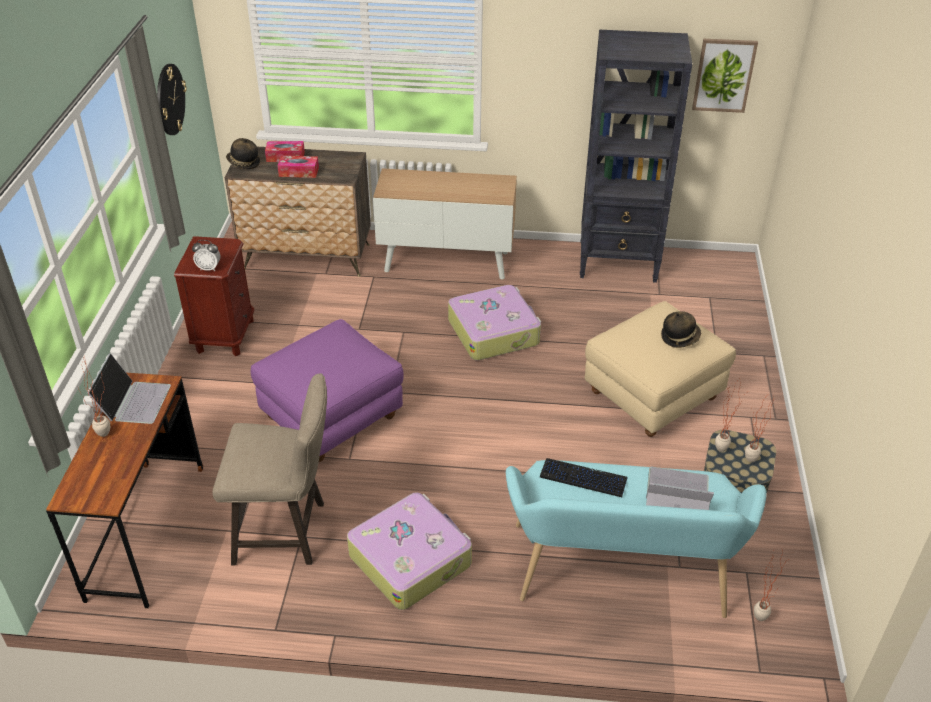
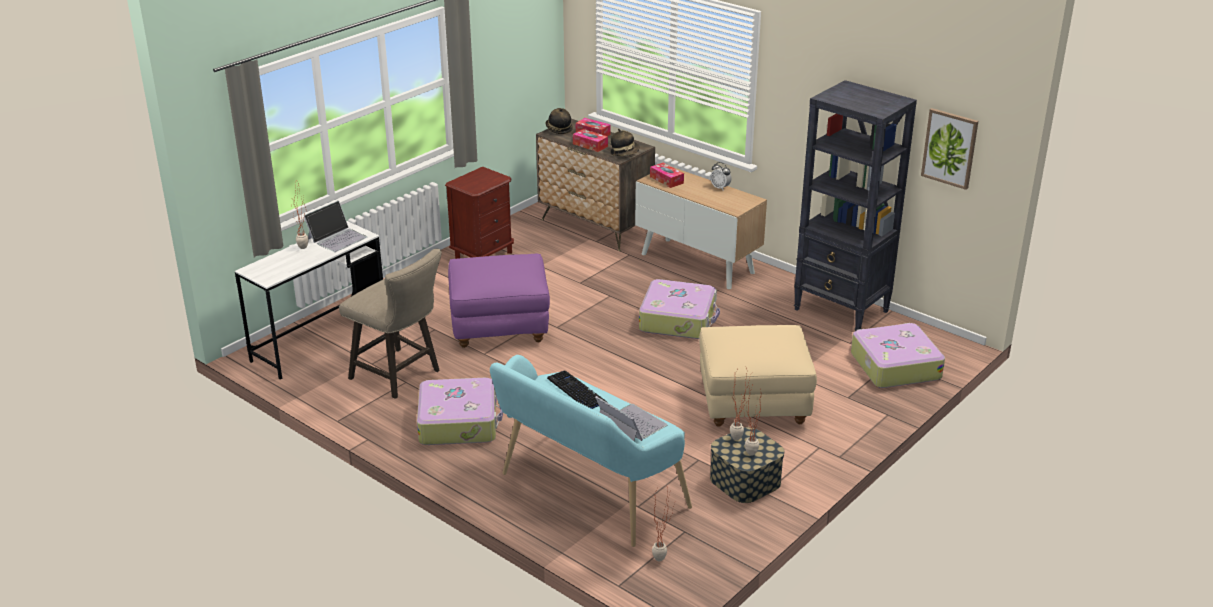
camera: 35 degrees right, 10 degrees down
(146, 531) = (320, 342): brown desk -> white desk
(170, 99) = (503, 59): wall clock -> none
(209, 268) = (470, 187): alarm clock -> alarm clock (720, 188)
(401, 186) = (666, 180): none -> tissue box
(679, 337) = (770, 346): hat -> hat (625, 153)
(716, 302) = (894, 366): none -> suitcase

